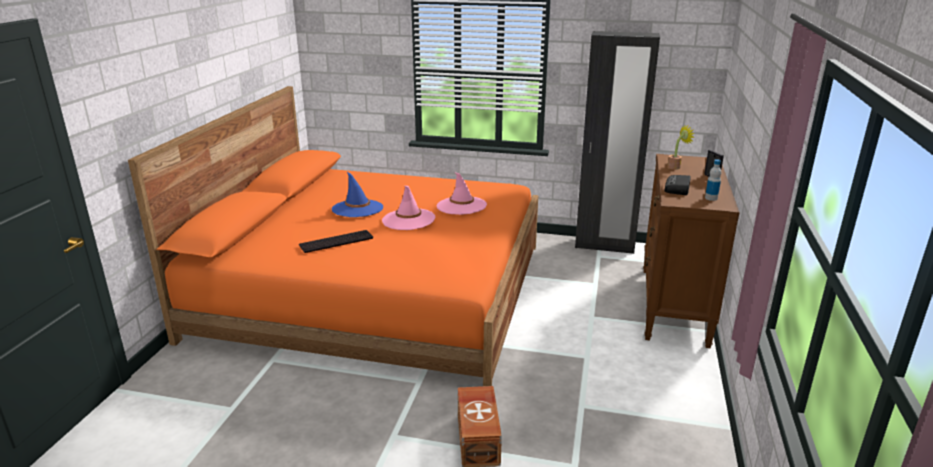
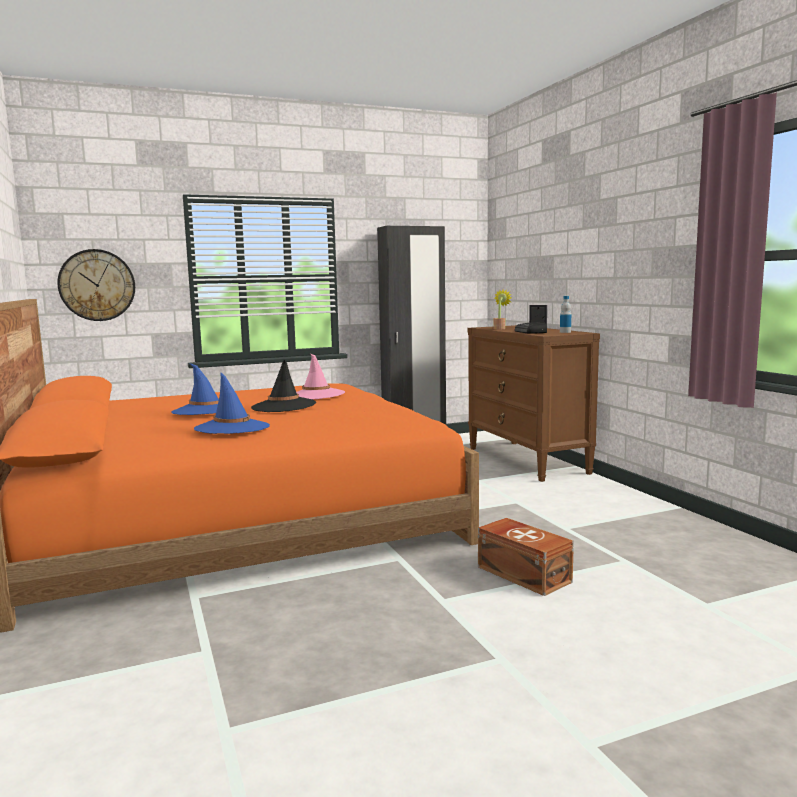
camera: 35 degrees left, 15 degrees down
(336, 242) = (232, 428): keyboard -> blue hat
(345, 71) = (97, 285): none -> wall clock
(408, 220) = (283, 406): pink hat -> black hat

